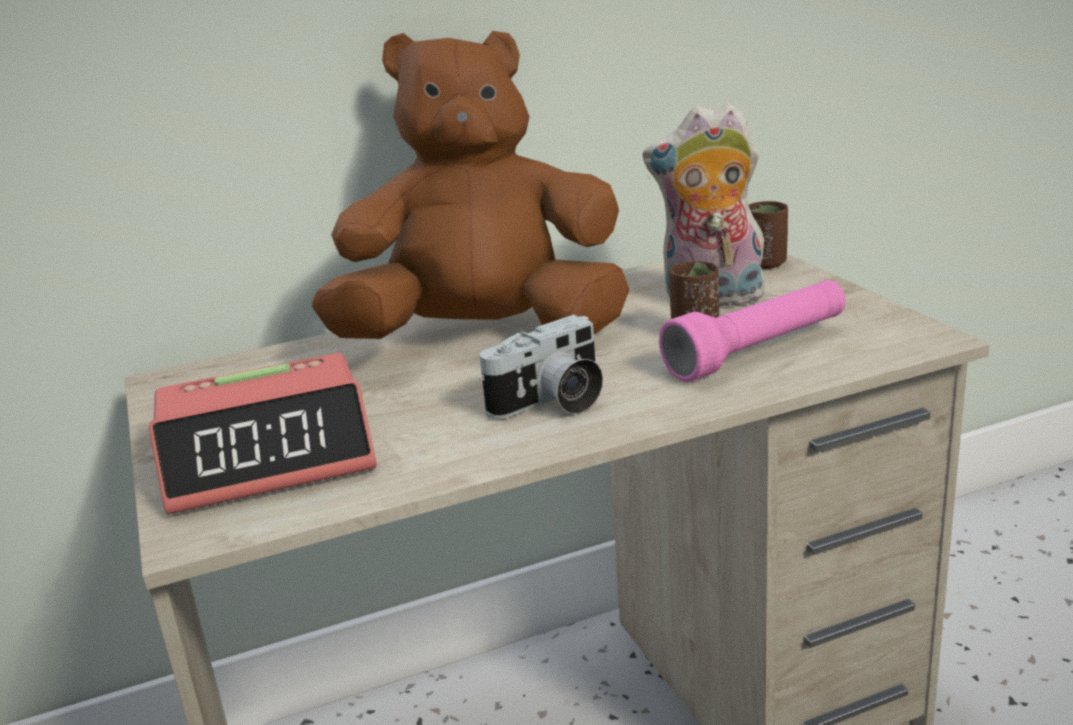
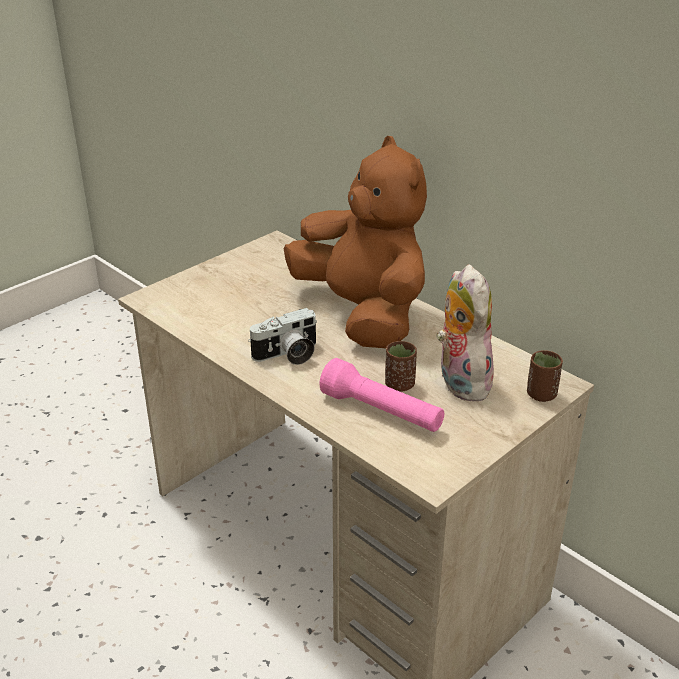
camera: 65 degrees right, 10 degrees up
(270, 457) = (210, 294): alarm clock -> none
(552, 403) = (288, 355): camera -> camera turned 60 degrees counterclockwise

